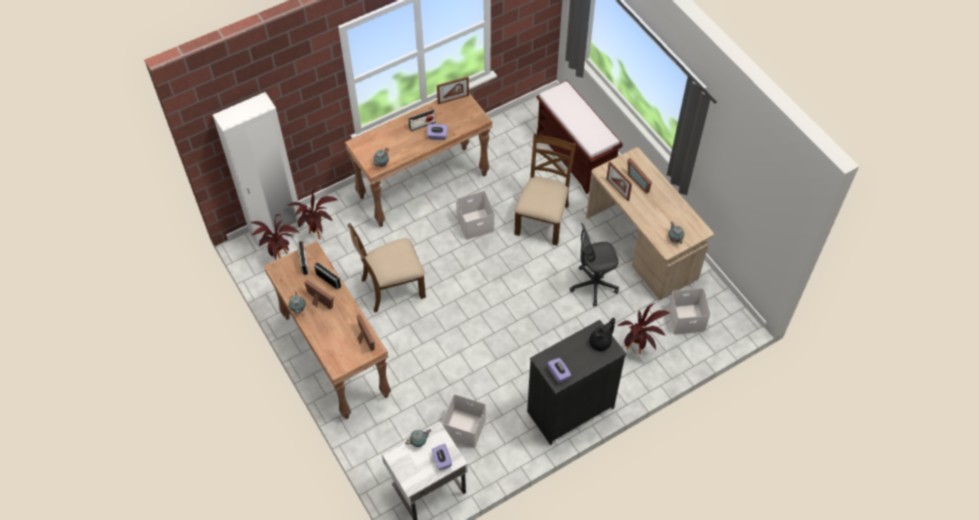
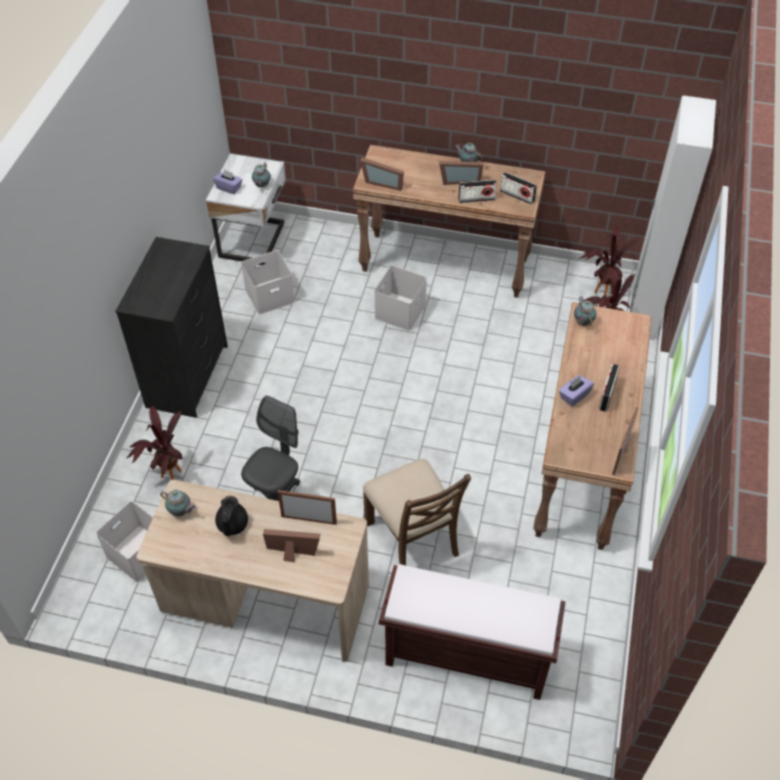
camera: 135 degrees right, 5 degrees down
(392, 287) = (473, 348): brown chair -> none
(475, 225) = (475, 470): white storage box -> white storage box (399, 311)
(558, 373) = (168, 252): purple tissue box -> none
(601, 342) = (150, 303): black teapot -> black teapot (231, 525)

